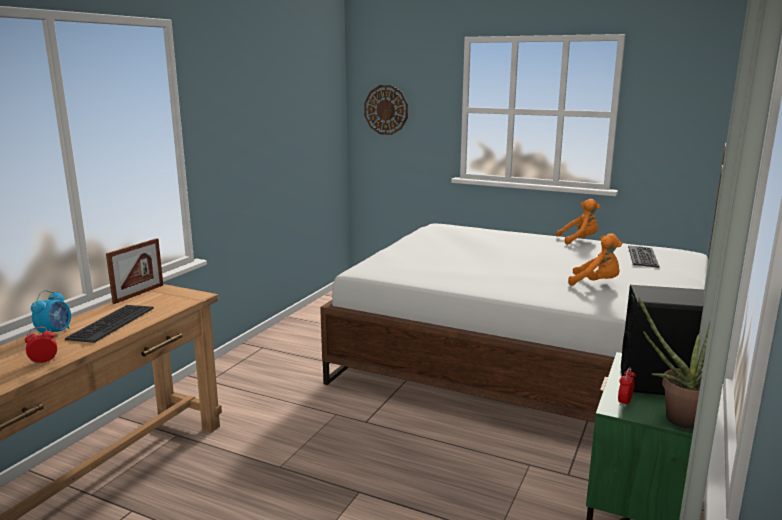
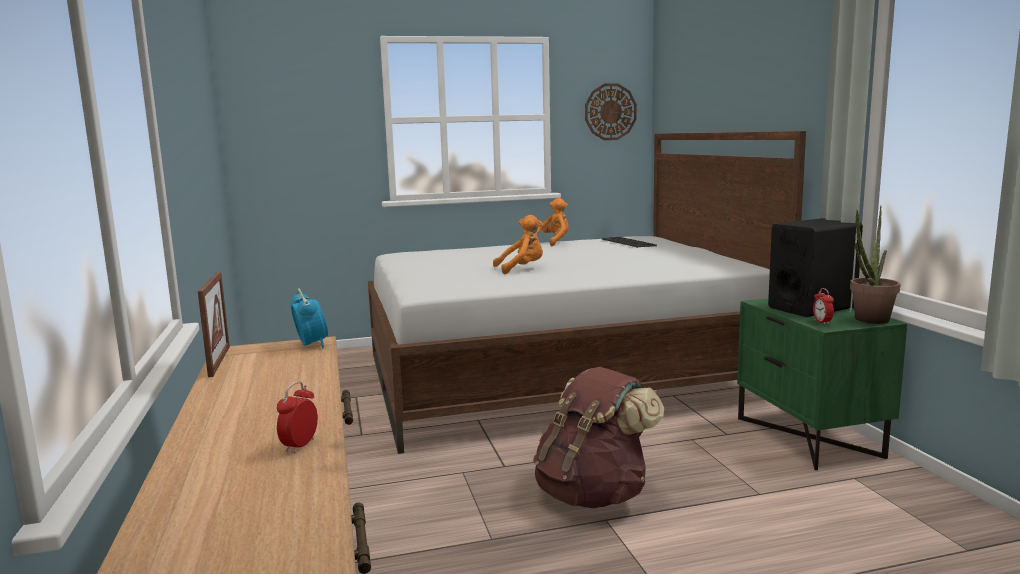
camera: 40 degrees left, 5 degrees down
(55, 333) = (214, 421): alarm clock -> alarm clock (311, 345)
(111, 323) = (276, 390): keyboard -> none
(383, 470) = (593, 494): none -> brown backpack
(386, 110) = (282, 126): wall clock -> wall clock (610, 112)
(596, 283) = (645, 261): orange plush toy -> orange plush toy (522, 269)

